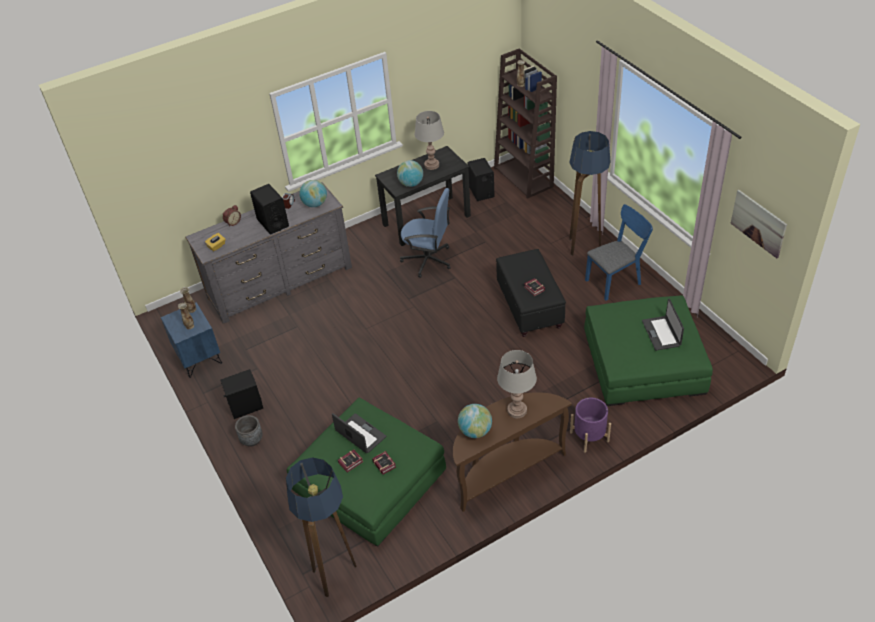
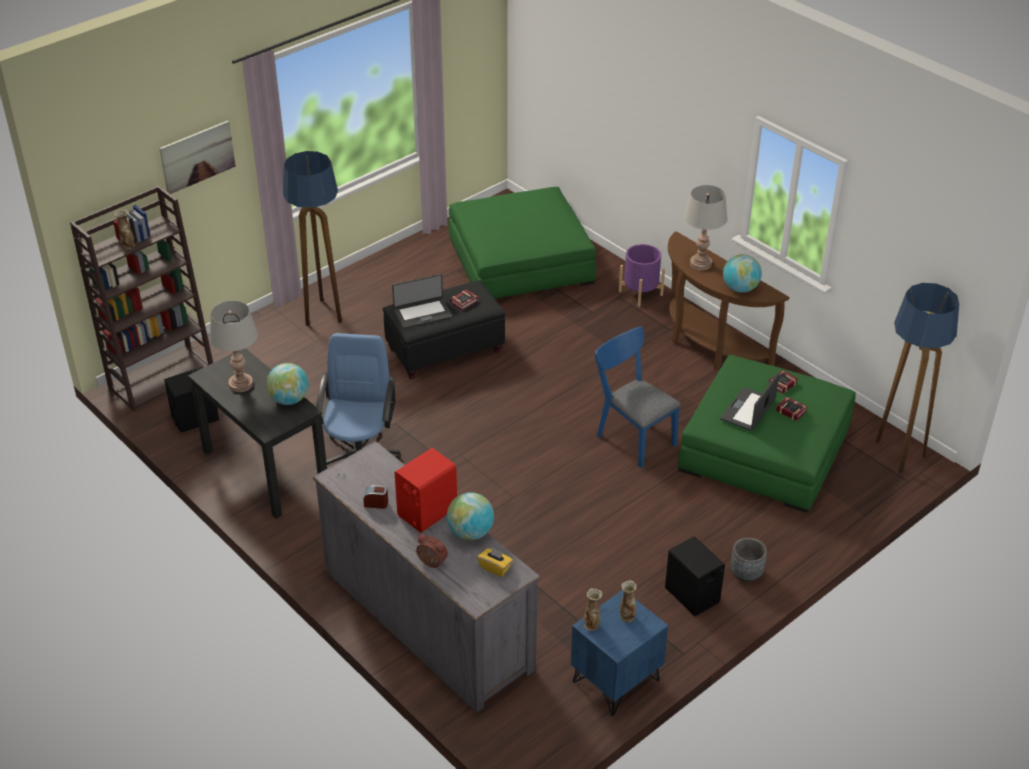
camera: 105 degrees left, 5 degrees down
(272, 223) = (427, 512): black speaker -> red speaker
(315, 204) = (374, 472): globe -> globe (470, 532)
(616, 280) = (386, 285): blue chair -> blue chair (632, 437)
(661, 333) = (523, 209): laptop -> laptop (422, 313)
(758, 223) = (468, 55): picture -> picture (197, 156)

